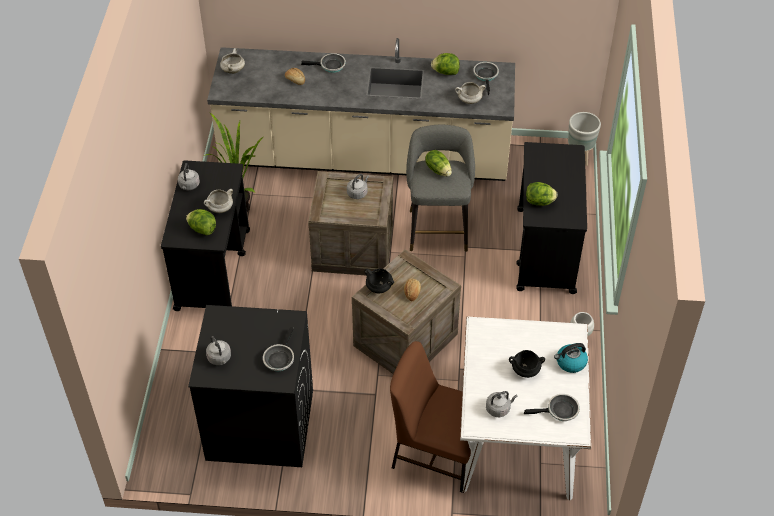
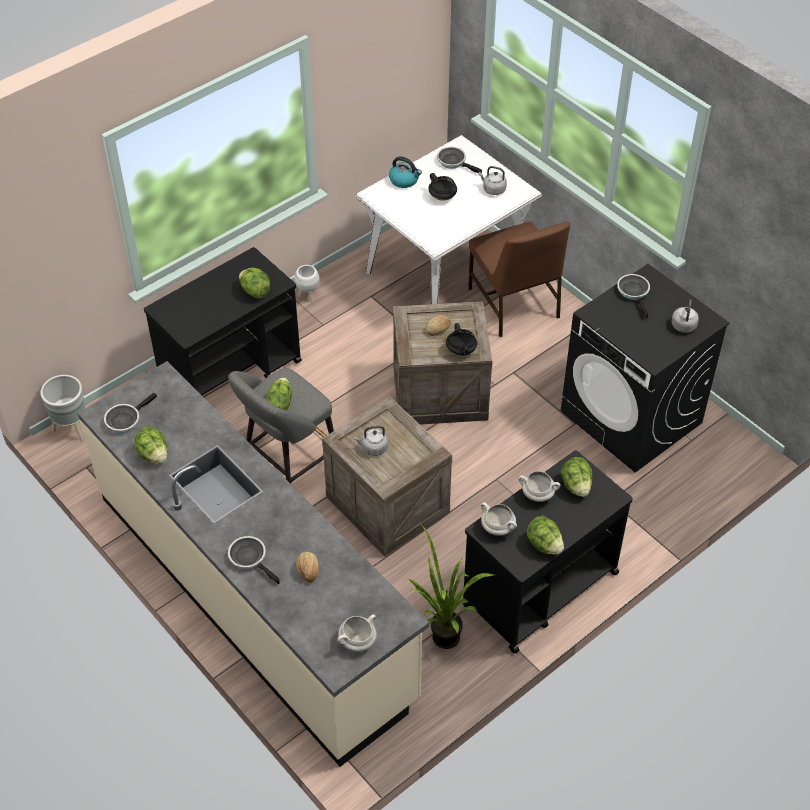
camera: 135 degrees left, 0 degrees up
(189, 186) = (544, 544): grey kettle -> lettuce
(279, 358) = (634, 293): frying pan -> frying pan turned 75 degrees counterclockwise
(469, 100) = (180, 407): white cooking pot -> white cooking pot (498, 528)

